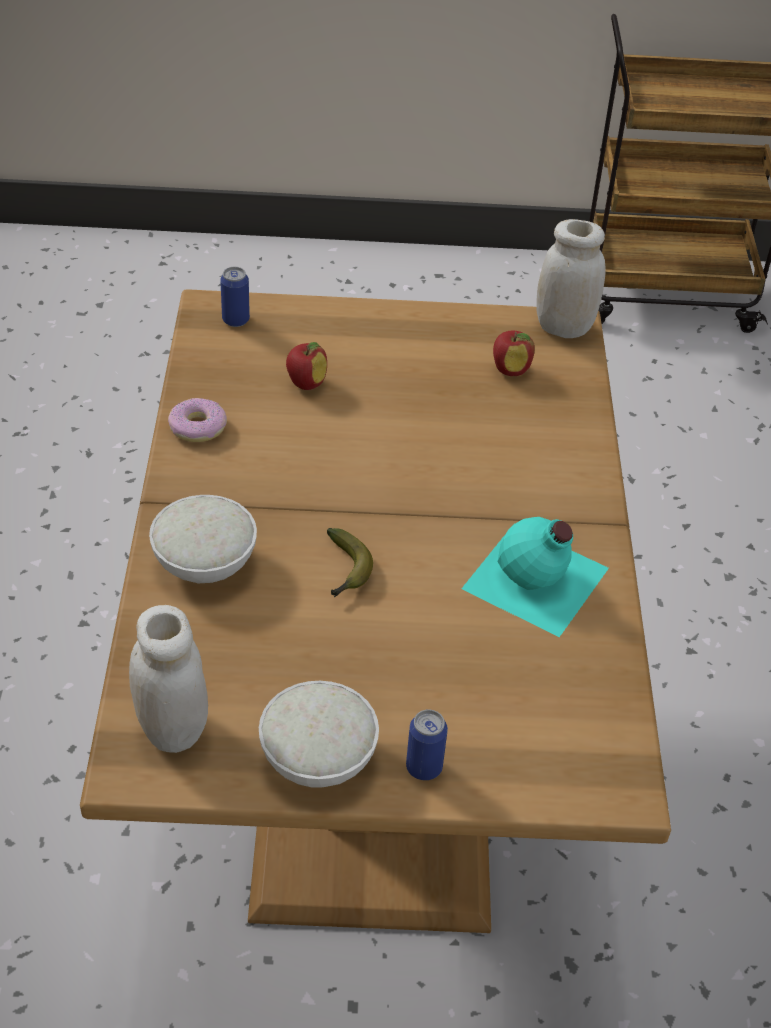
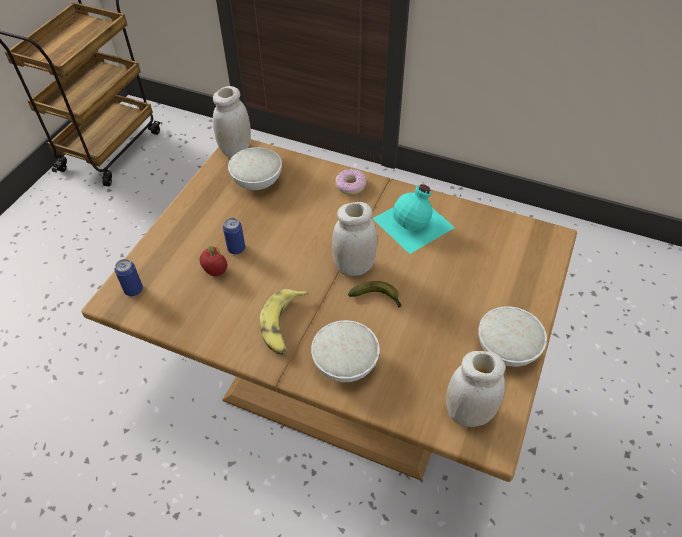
camera: 65 degrees left, 5 degrees up
(197, 427) = (224, 337): donut -> donut (350, 185)
(243, 480) = (283, 325): none -> banana
(395, 527) = (354, 266): none -> white jar
(424, 767) = (523, 306): can -> can (236, 249)
(510, 370) = (257, 181): apple -> white bowl

